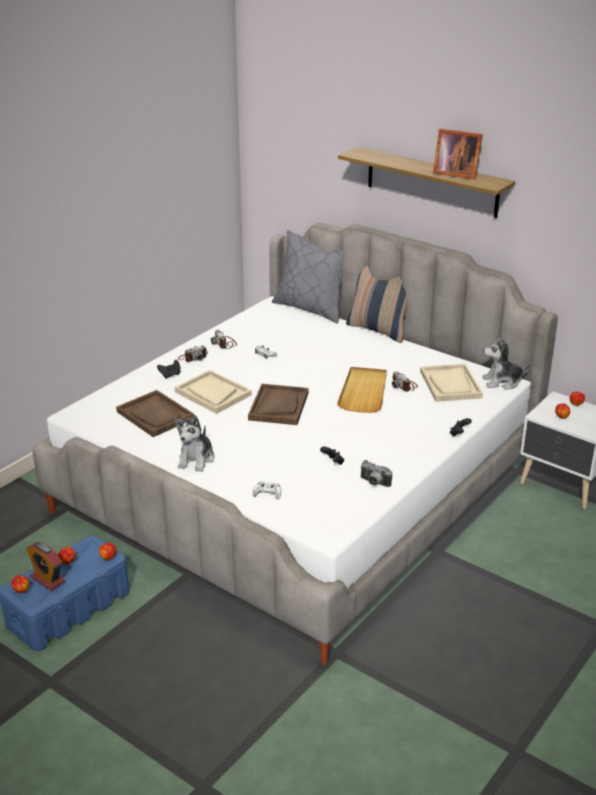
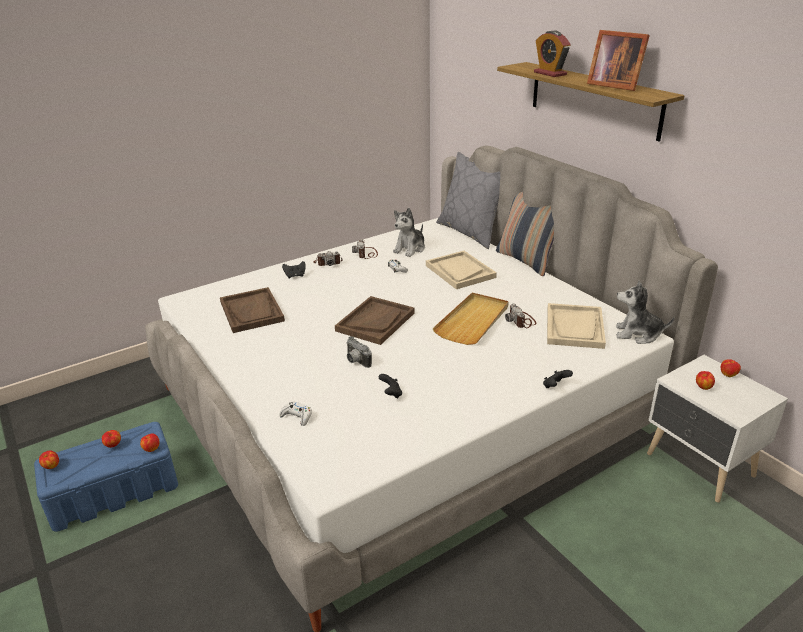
camera: 20 degrees right, 0 degrees up
(47, 579) = (82, 459): alarm clock -> alarm clock (550, 73)
(196, 459) = (255, 363): plush toy -> plush toy (410, 249)
(212, 393) = (320, 299): beige tray -> beige tray (460, 271)
(374, 483) = (421, 428): camera -> camera (356, 361)

